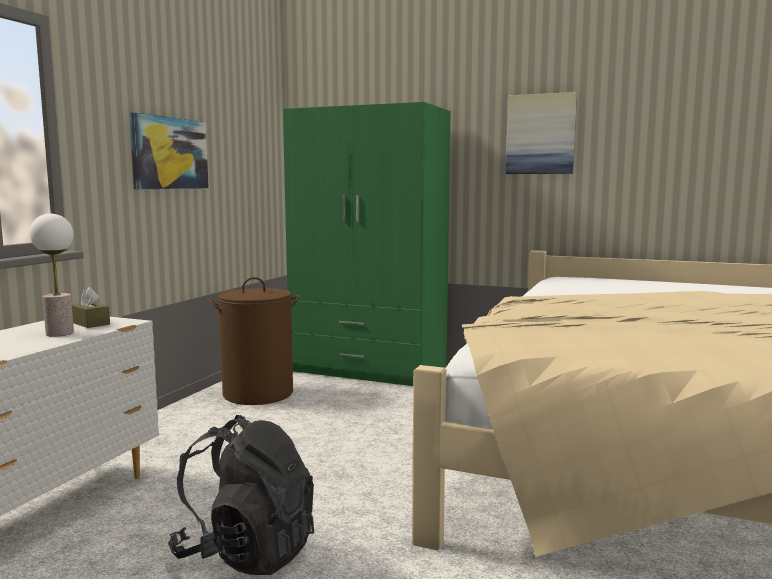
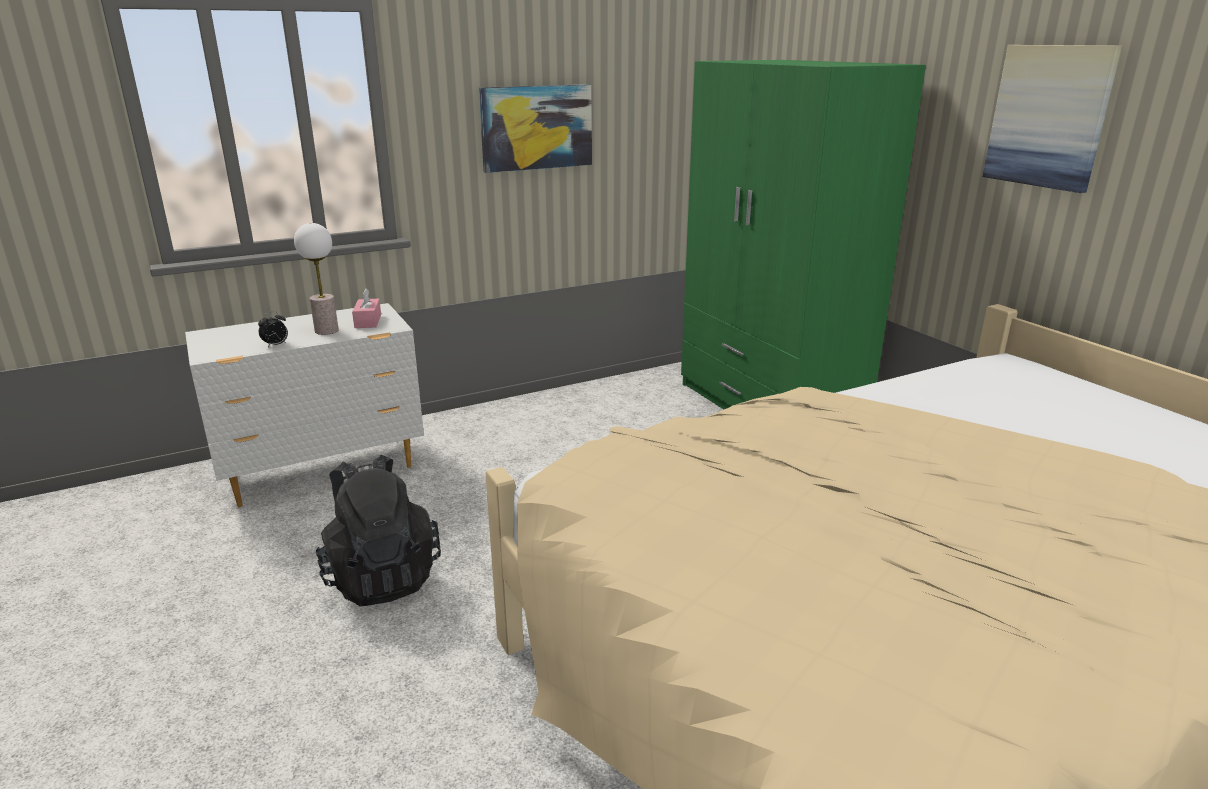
camera: 40 degrees right, 15 degrees up
(27, 348) = (276, 345): none -> alarm clock
(89, 323) = (368, 321): brown tissue box -> pink tissue box
(258, 393) = (614, 405): brown laundry basket -> none

